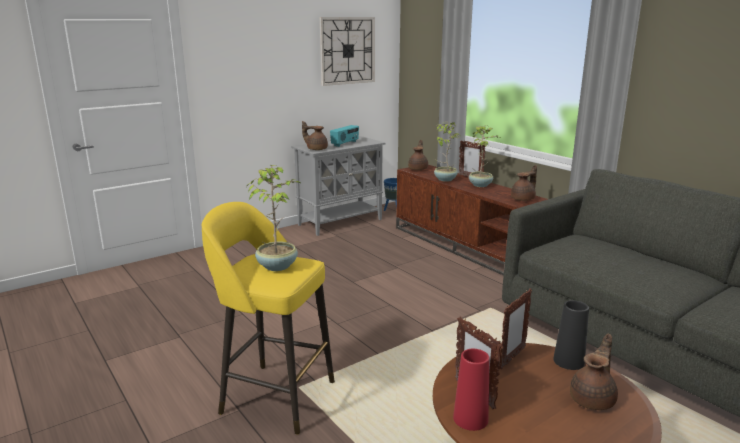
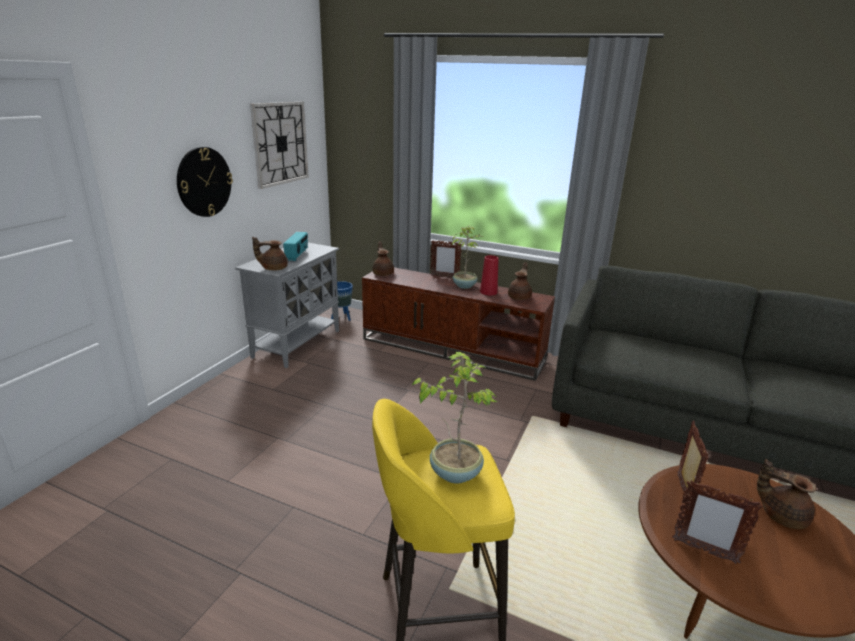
camera: 30 degrees left, 5 degrees up
(270, 74) = (204, 182): none -> wall clock
(444, 179) = (424, 284): potted plant -> none
(470, 418) = (734, 585): red vase -> red vase (488, 292)
(568, 361) = (721, 477): black vase -> none
(593, 399) = (781, 515): brown teapot -> brown teapot turned 60 degrees counterclockwise

